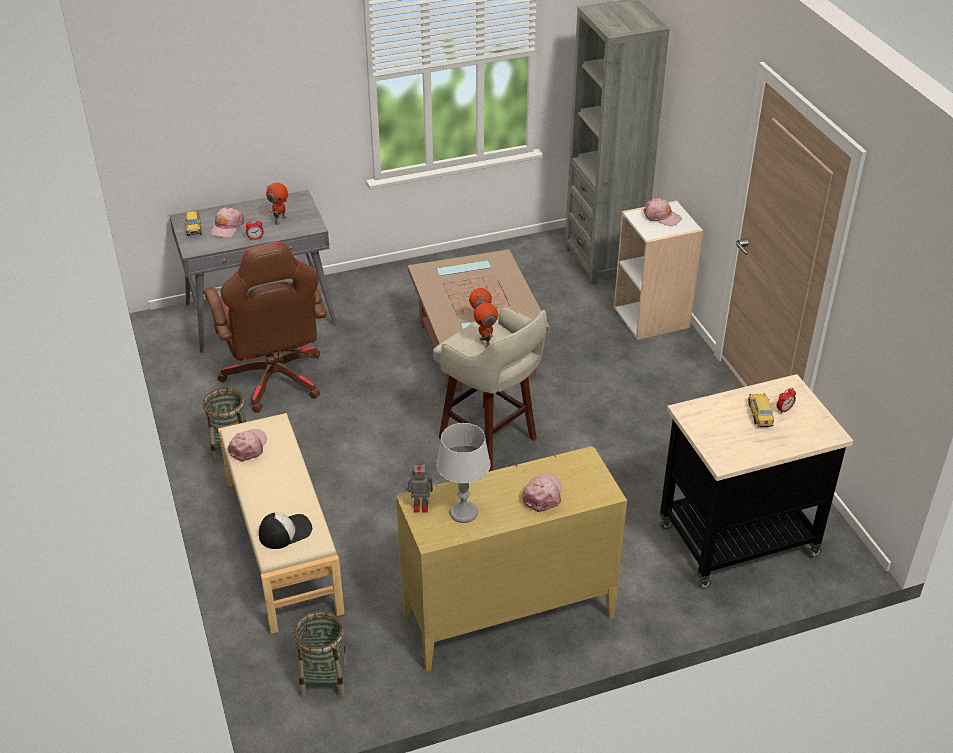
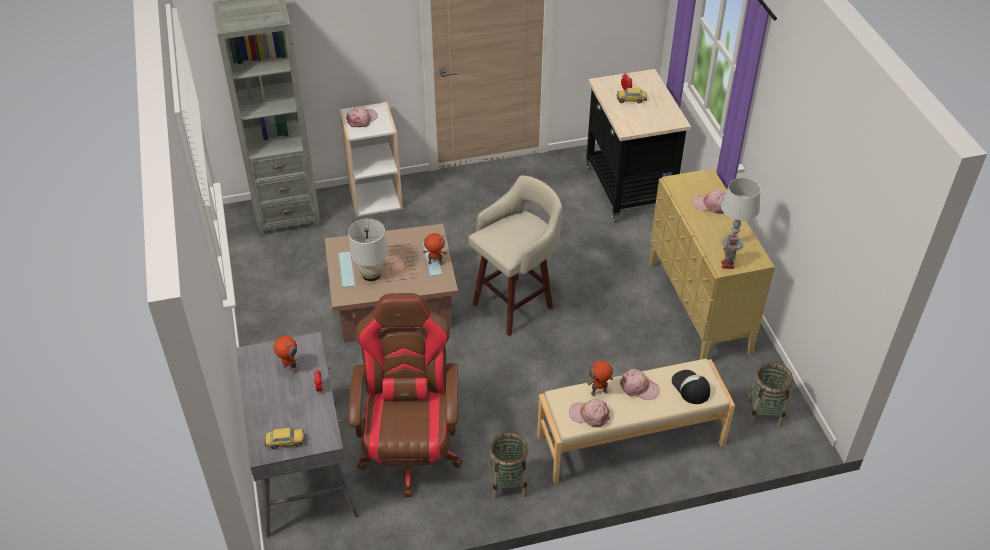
camera: 85 degrees left, 5 degrees up
(227, 227) = (291, 413): pink cap -> pink cap (639, 387)
(274, 378) = (410, 452): brown office chair -> brown office chair turned 75 degrees counterclockwise
(457, 284) = (371, 274): none -> white table lamp
(486, 343) = (512, 234): toy robot -> toy robot (599, 391)

